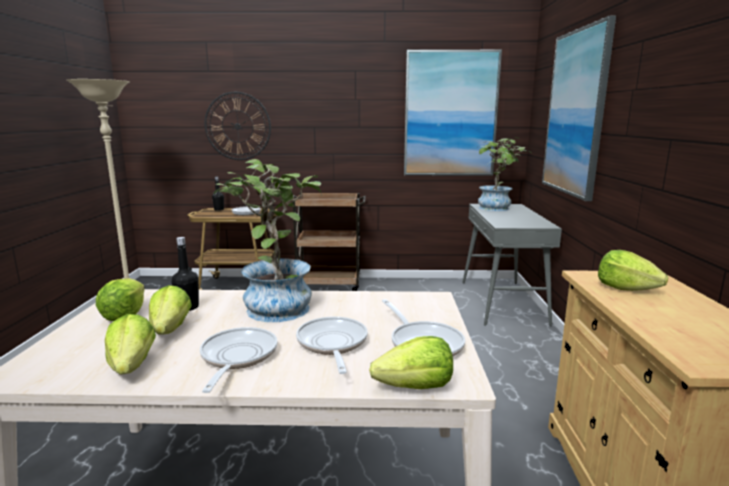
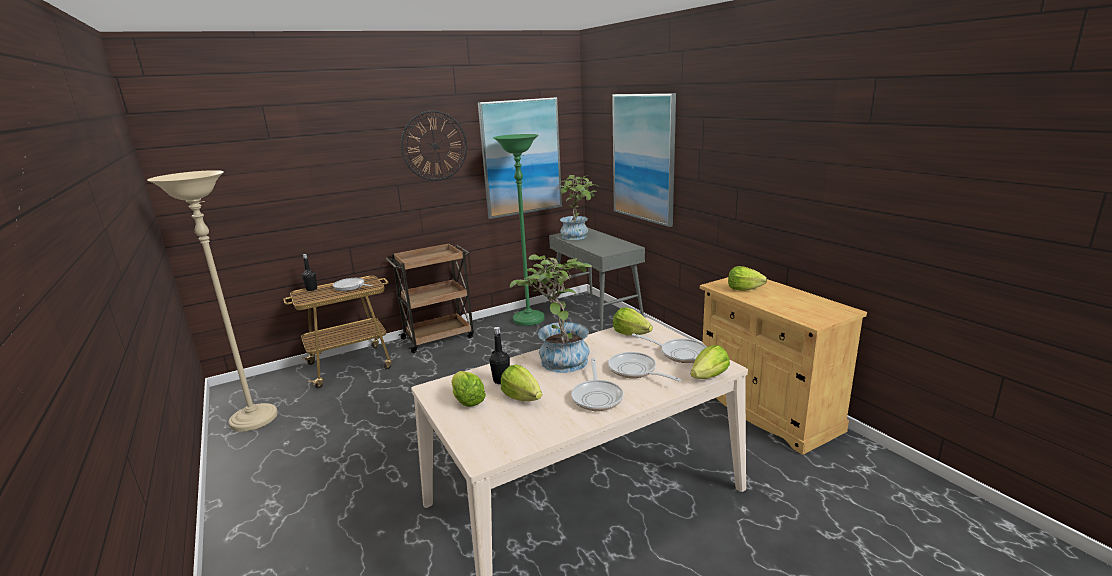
camera: 30 degrees left, 5 degrees up
(132, 366) = (545, 424): lettuce -> lettuce (631, 333)
(237, 126) = (313, 195): wall clock -> wall clock (434, 146)
(237, 358) = (597, 396): frying pan -> frying pan turned 150 degrees counterclockwise
(425, 290) = (528, 320): none -> green floor lamp

